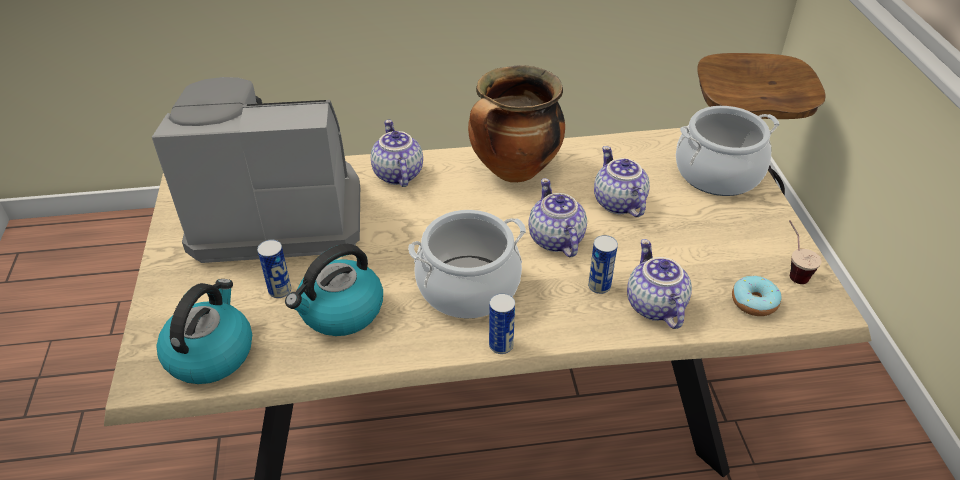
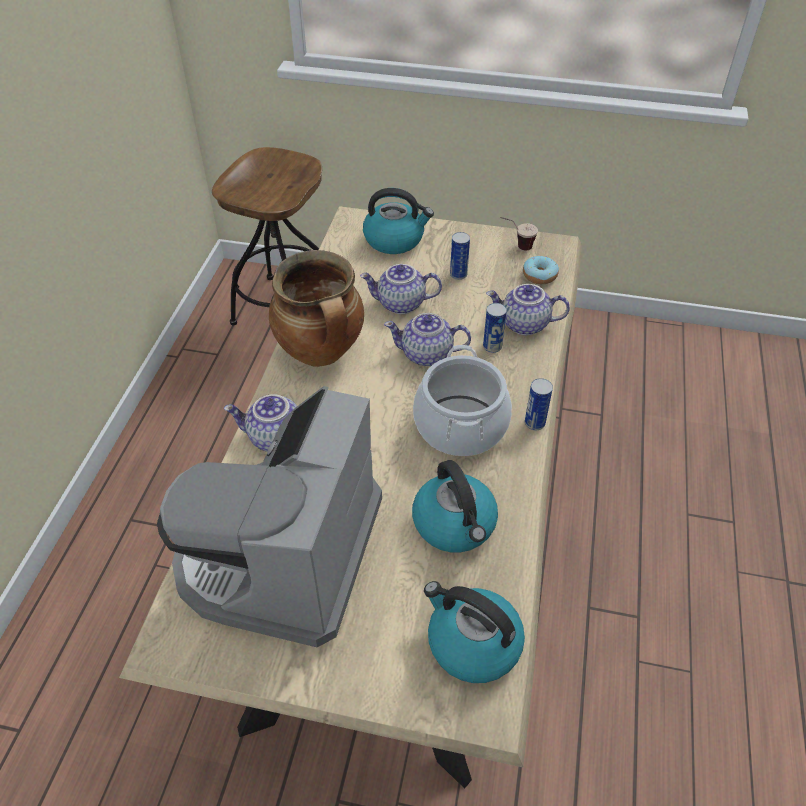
camera: 70 degrees left, 5 degrees up
(280, 290) = (406, 569): can -> can (458, 274)
(717, 173) = (395, 239): cooking pot -> kettle

